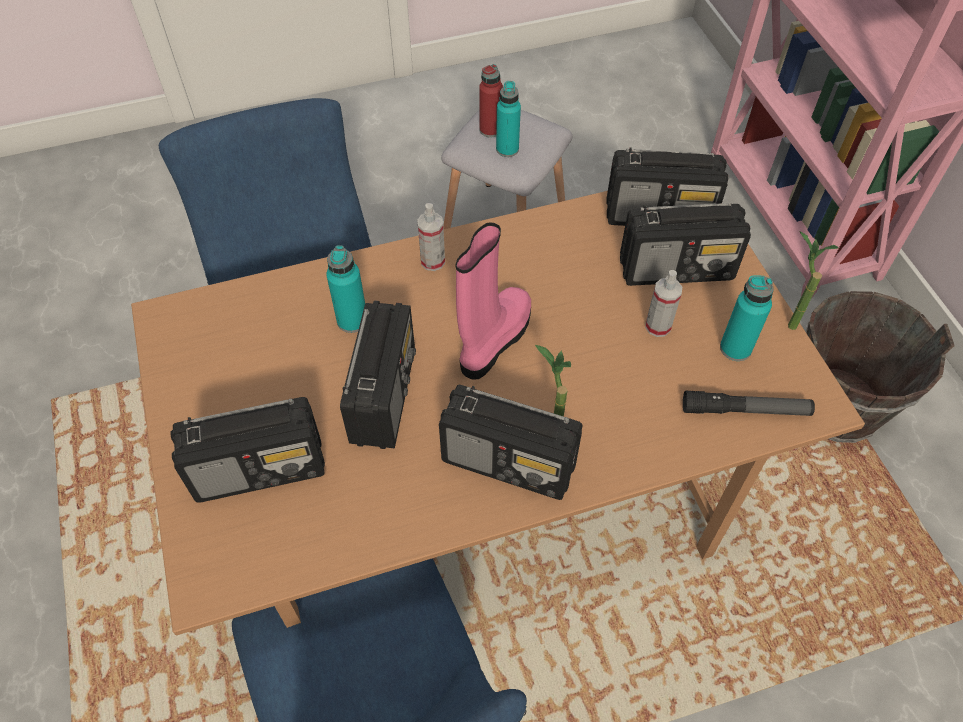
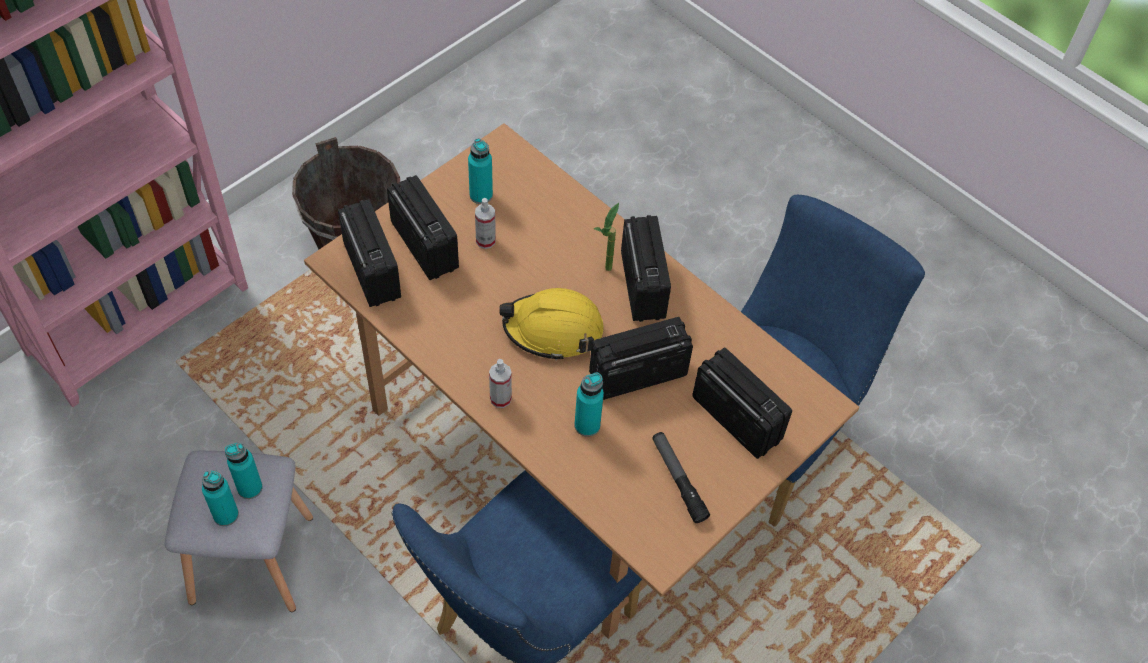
camera: 120 degrees left, 0 degrees up
(490, 130) = (226, 515): red bottle -> turquoise bottle
(493, 340) = (553, 329): pink boot -> yellow hard hat
(745, 410) = (529, 179): flashlight -> flashlight (678, 480)
(784, 320) = (441, 175): potted plant -> none

